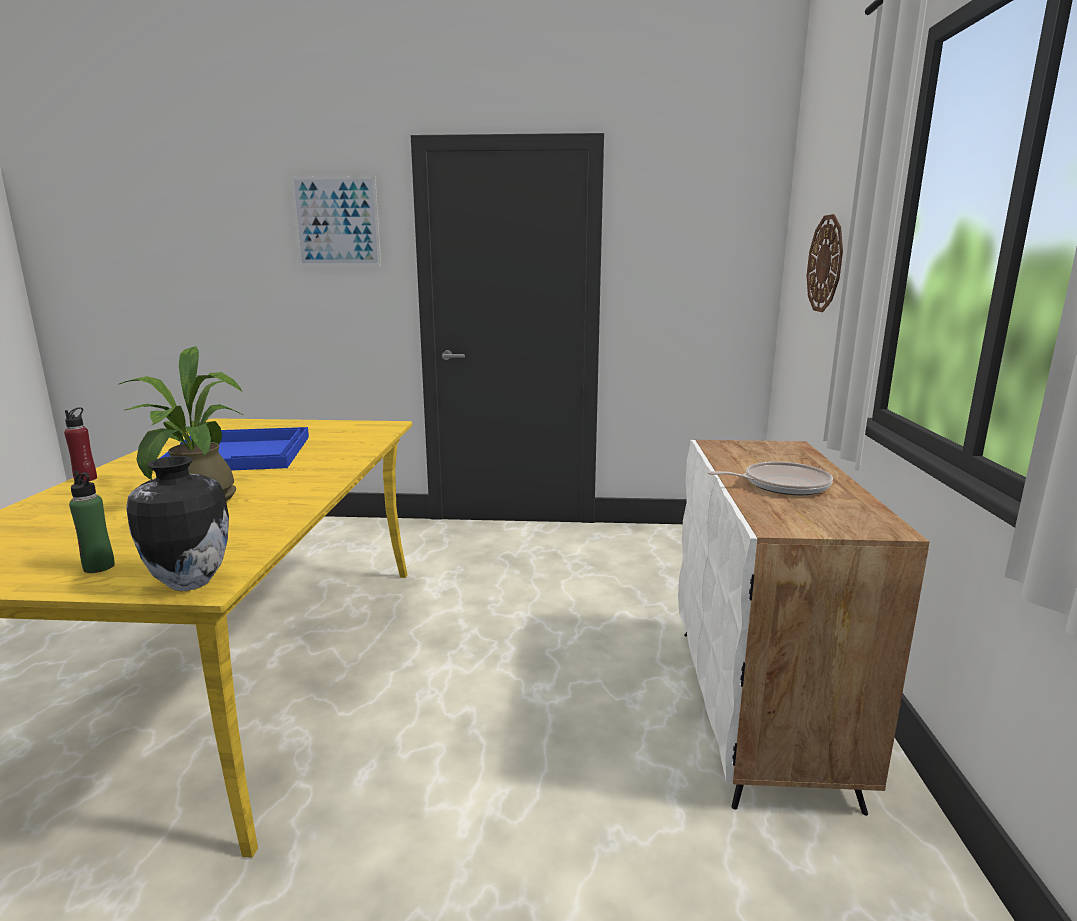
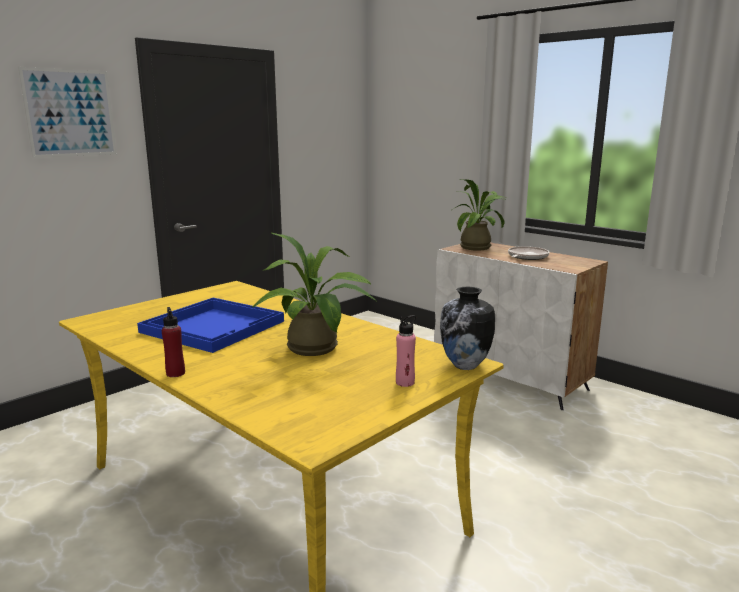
camera: 50 degrees left, 0 degrees up
(99, 567) = (405, 382): green bottle -> pink bottle
(763, 451) = (479, 247): none -> potted plant
(825, 264) = (431, 143): wall clock -> none

